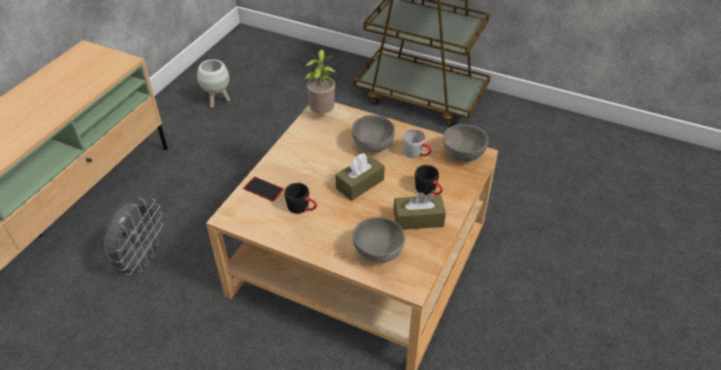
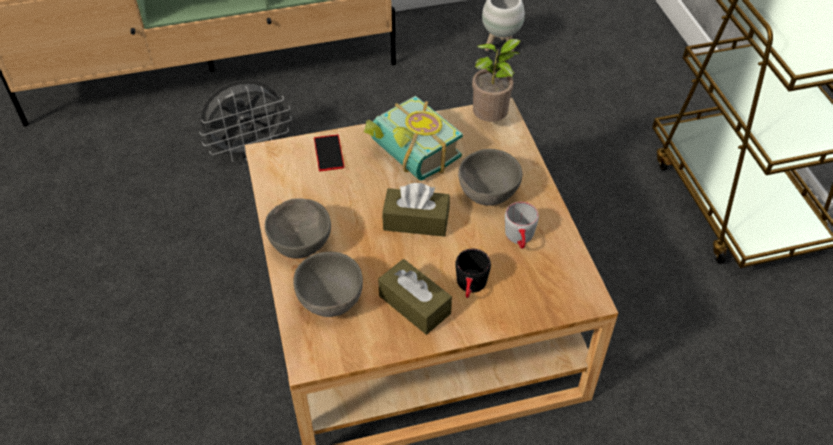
camera: 50 degrees right, 5 degrees up
(302, 208) = (333, 199): black mug -> none
(309, 159) = (408, 157): none -> book
(462, 154) = (567, 281): grey bowl -> grey bowl (301, 244)

